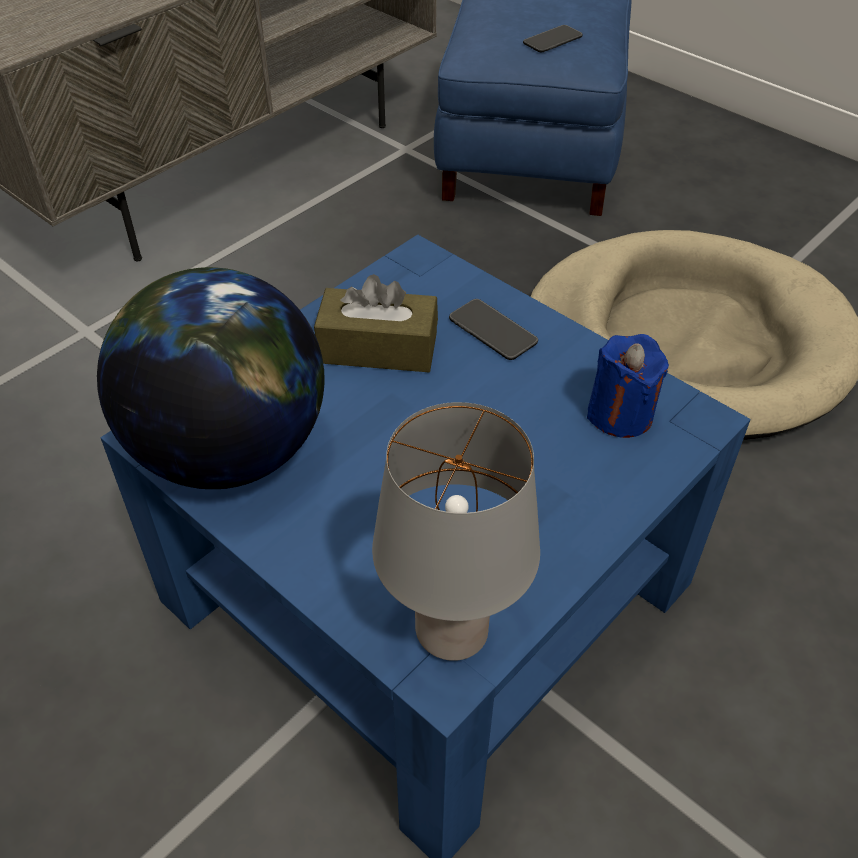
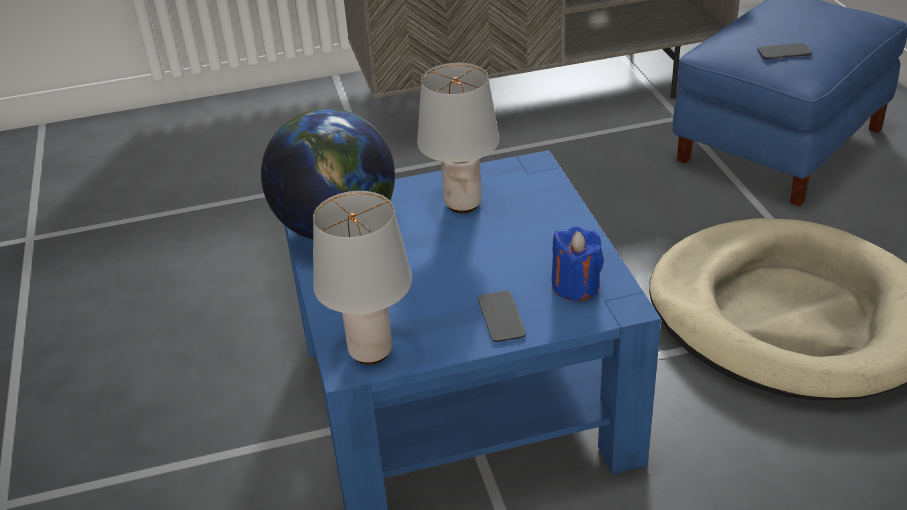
camera: 35 degrees right, 10 degrees down
(378, 348) = (463, 204): brown tissue box -> grey table lamp
(492, 331) = (542, 216): phone -> phone (501, 317)

